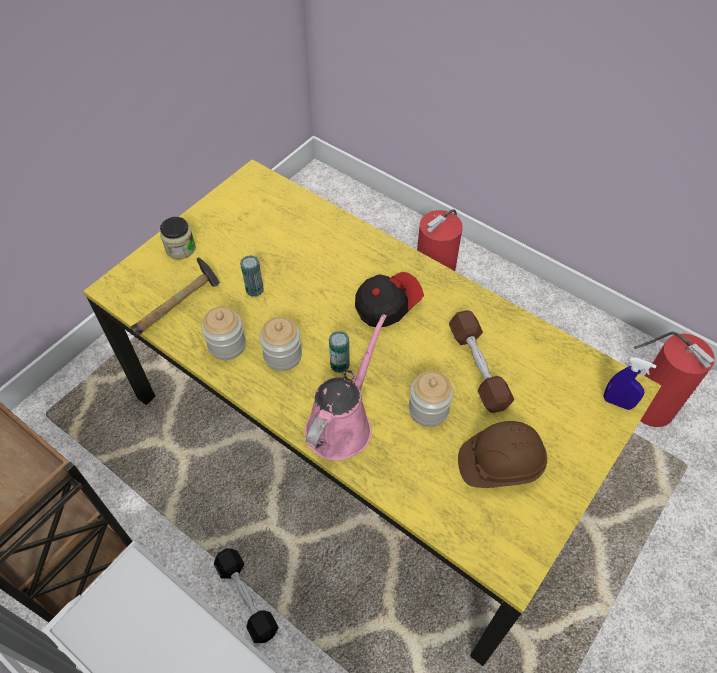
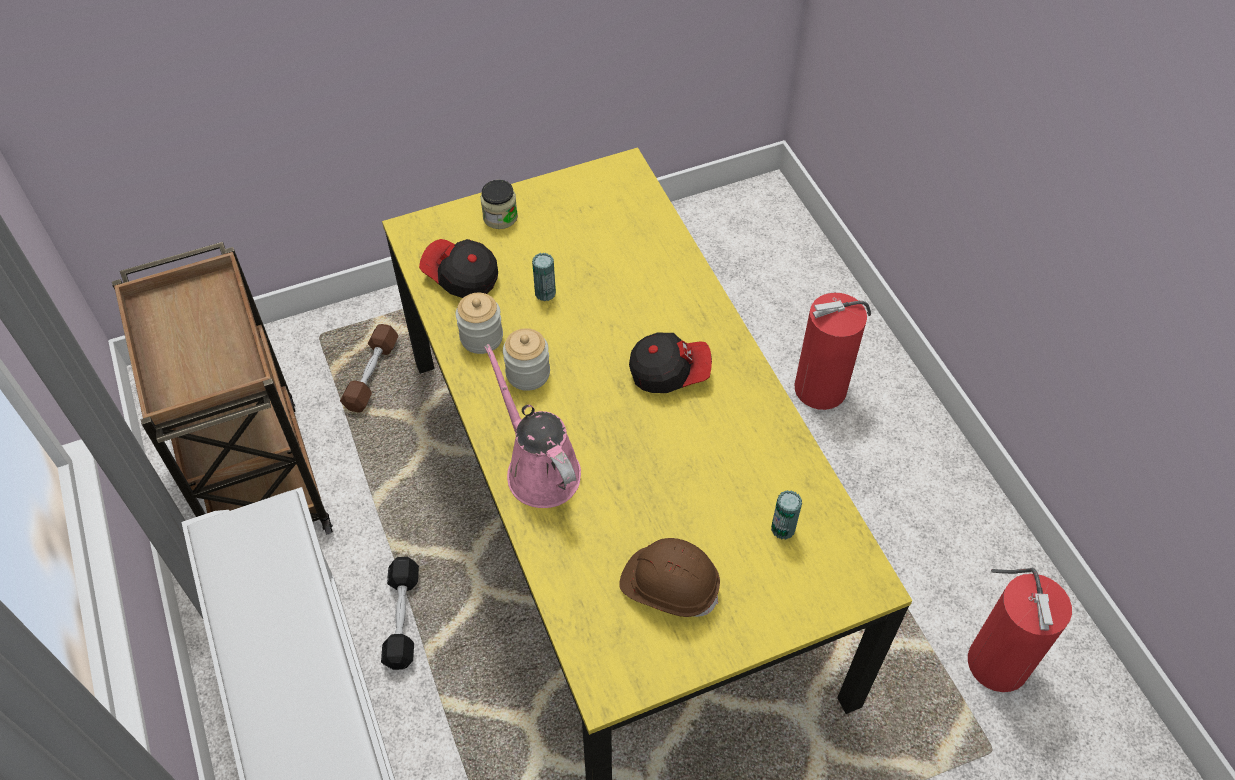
camera: 30 degrees right, 0 degrees up
(179, 306) = (461, 277): hammer -> cap
(339, 364) = (577, 409): can -> can (783, 529)
(342, 424) = (539, 469): pink watering can -> pink watering can turned 90 degrees counterclockwise
(428, 409) = (635, 497): jar -> none
(478, 368) = (718, 482): brown dumbbell -> brown dumbbell (372, 375)
(617, 402) = (845, 592): blue spray bottle -> none

